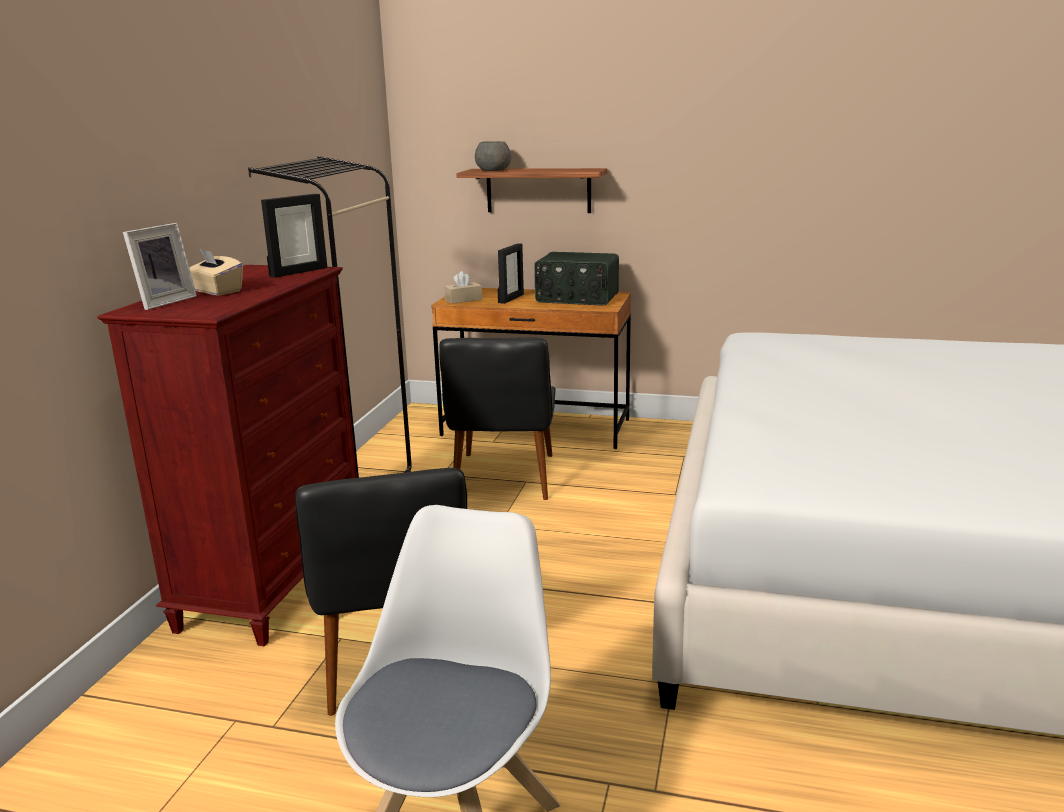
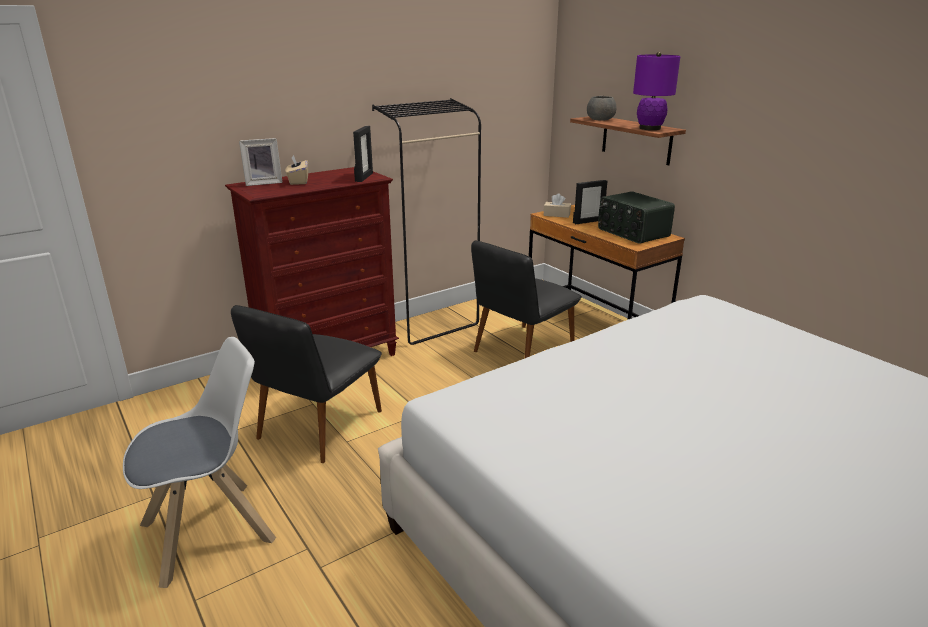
camera: 40 degrees right, 5 degrees up
(298, 272) = (364, 177): picture frame -> picture frame turned 75 degrees counterclockwise
(573, 170) = (649, 128): none -> purple table lamp

